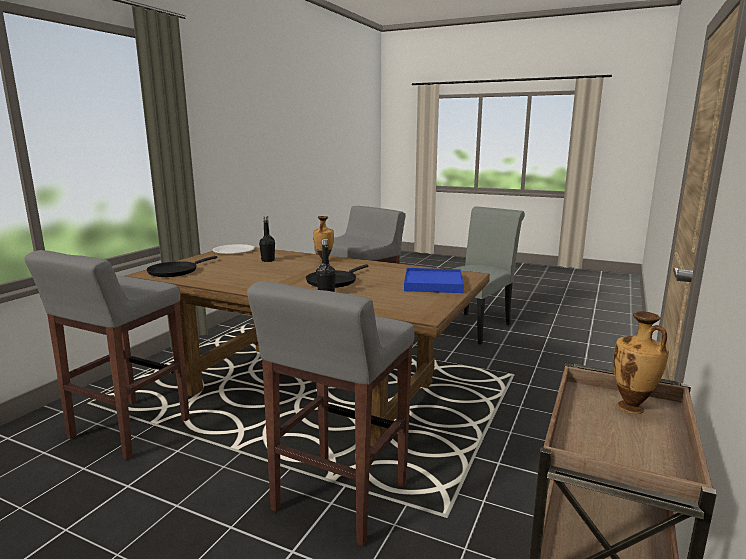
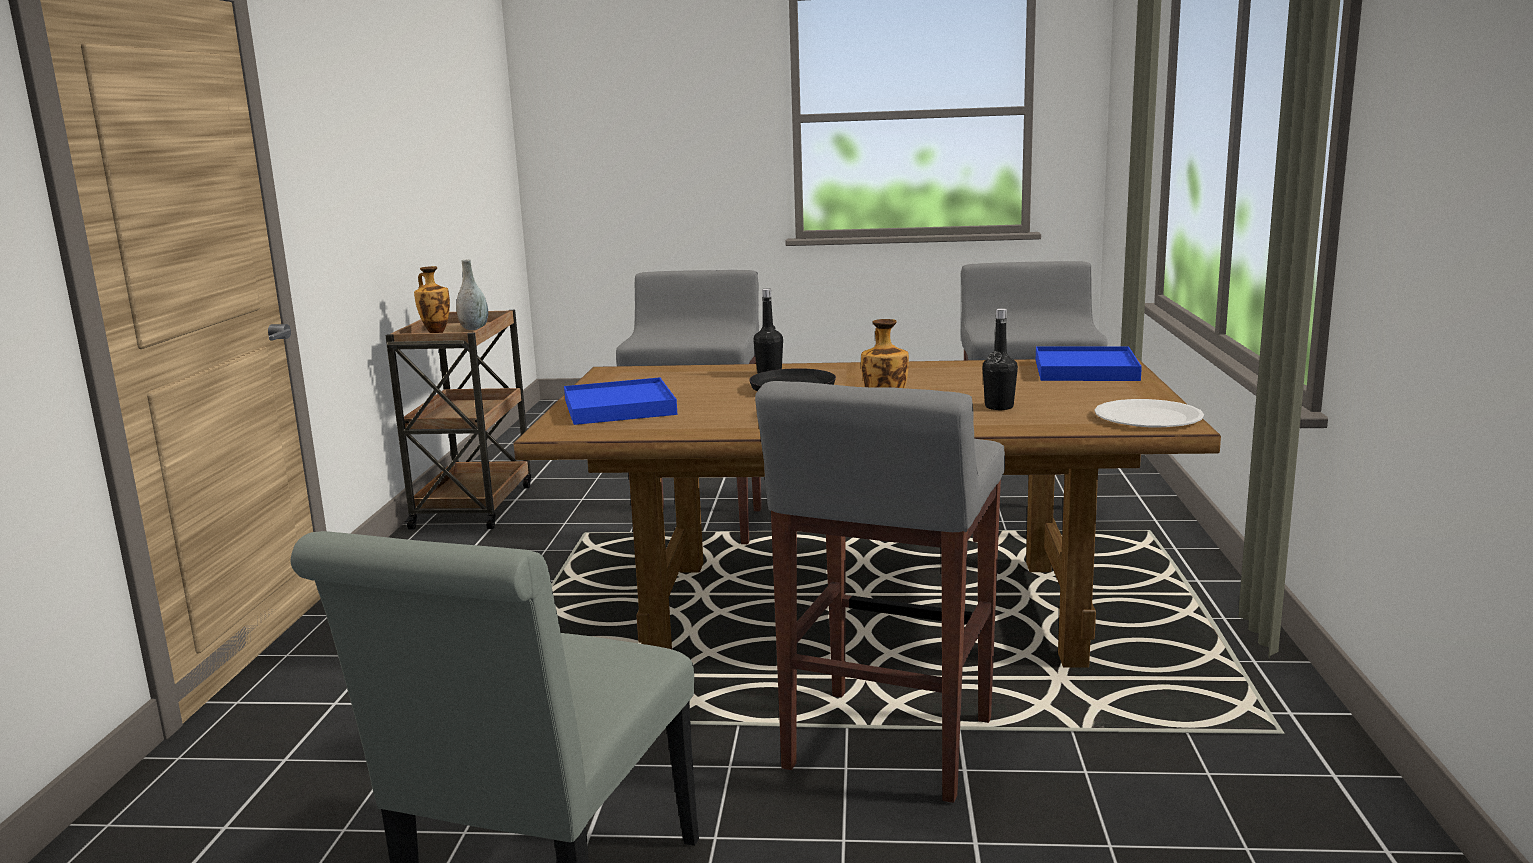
camera: 160 degrees right, 0 degrees up
(175, 271) = (1086, 370): black frying pan -> blue tray
(598, 440) = (474, 328): none -> grey vase

